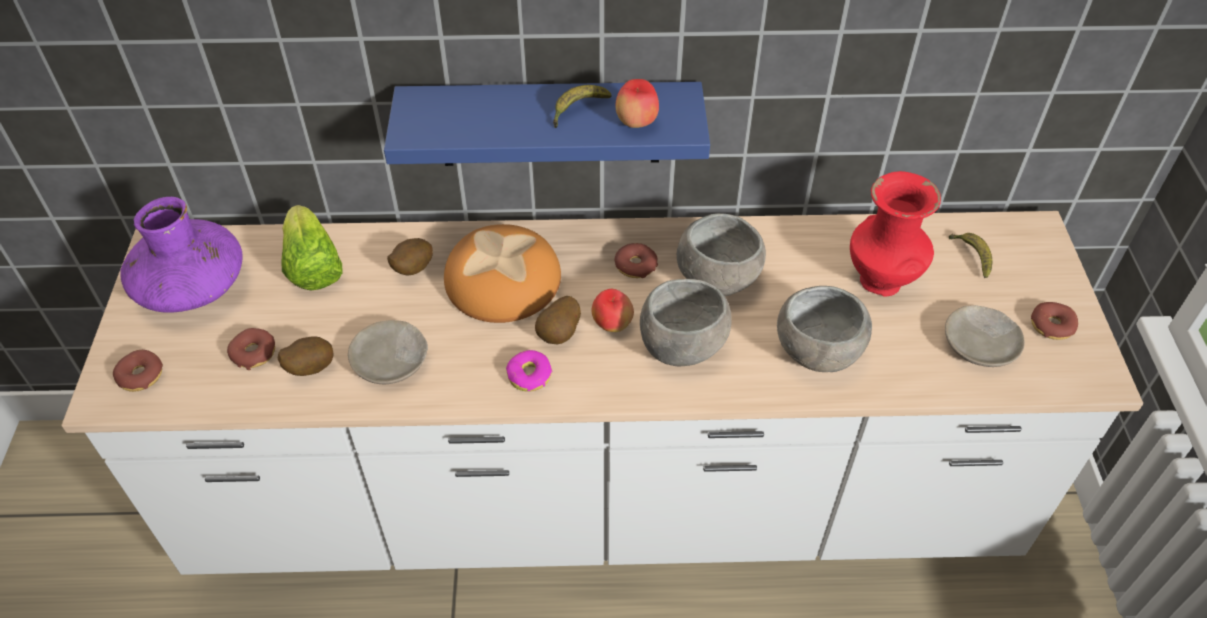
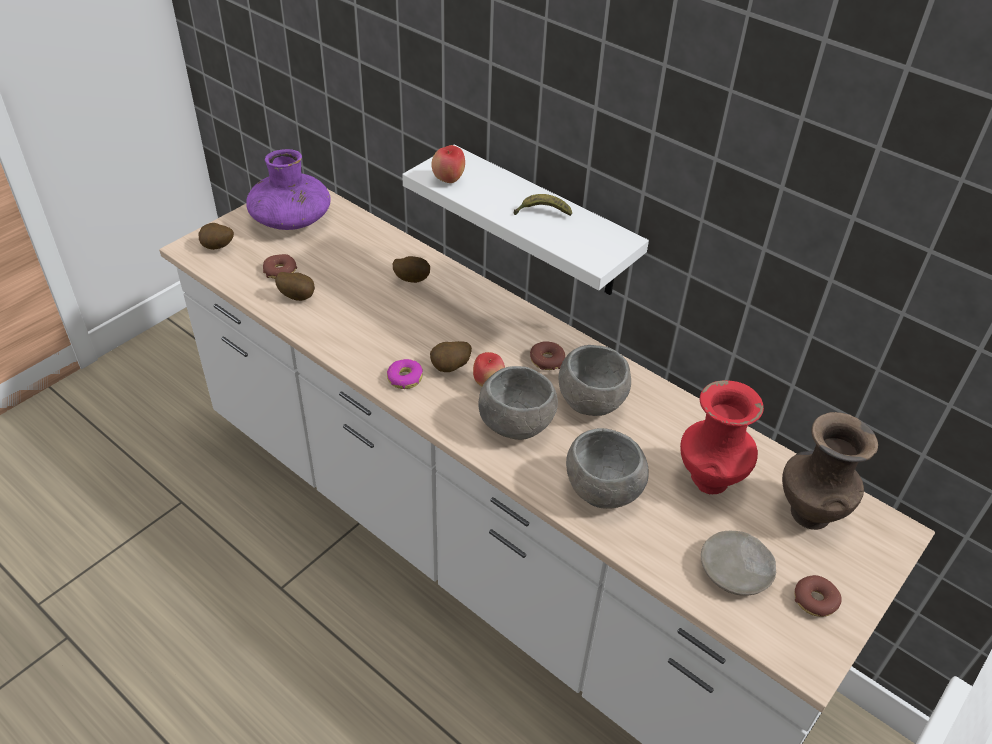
camera: 40 degrees right, 5 degrees down
(141, 376) = (217, 248): donut -> potato
(313, 266) = (361, 246): lettuce -> none
(391, 361) = (341, 320): beige plate -> none
(503, 281) = (455, 318): bread -> none
(550, 124) = (543, 223): blue shelf -> white shelf
(636, 123) = (569, 239): apple -> apple (448, 180)
(972, 257) = (808, 512): banana -> brown vase

